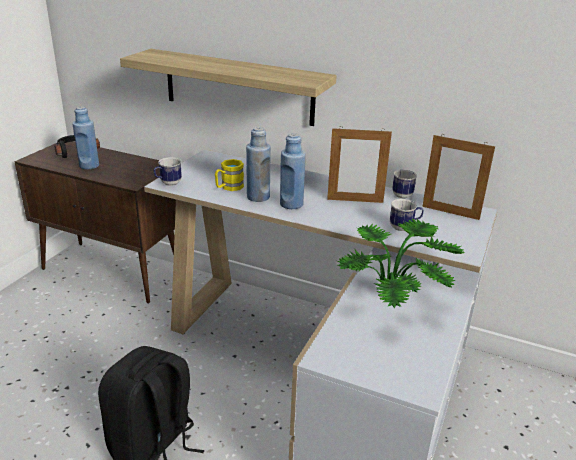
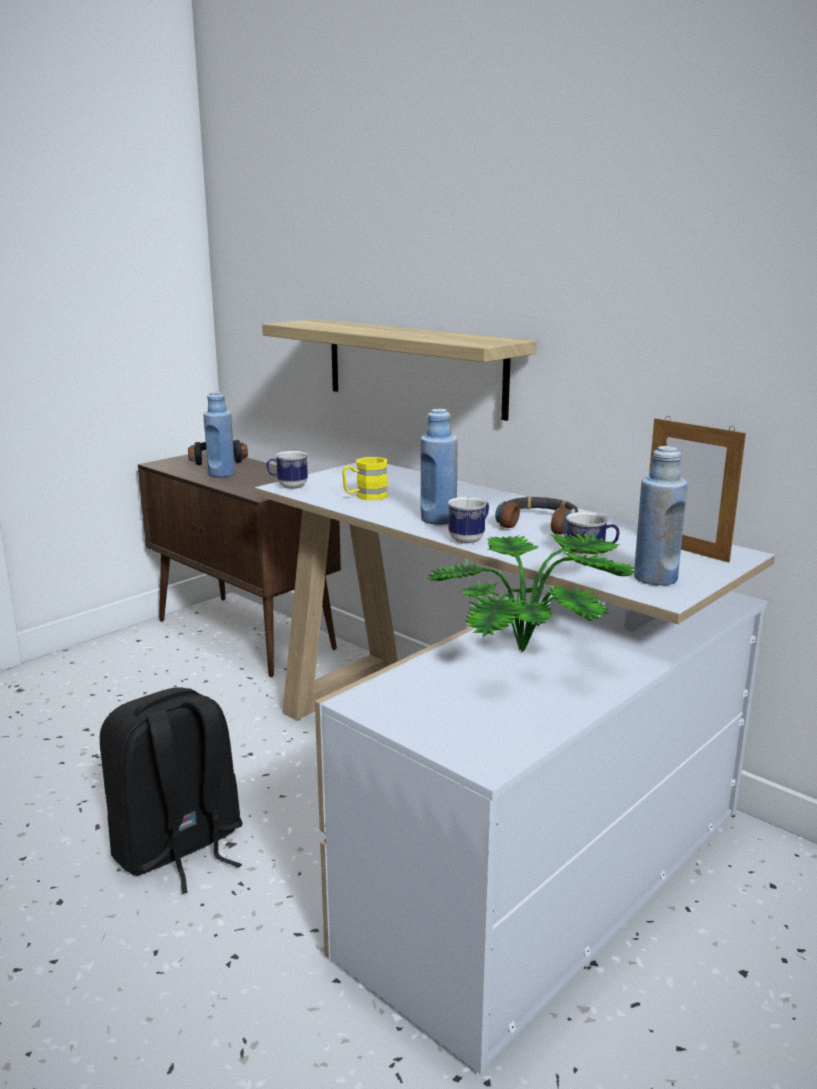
camera: 20 degrees right, 10 degrees down
(258, 197) = (397, 509): blue bottle -> blue bottle (655, 578)
(355, 200) = (539, 524): picture frame -> headphones
(403, 194) = (624, 524): mug -> mug (470, 539)

